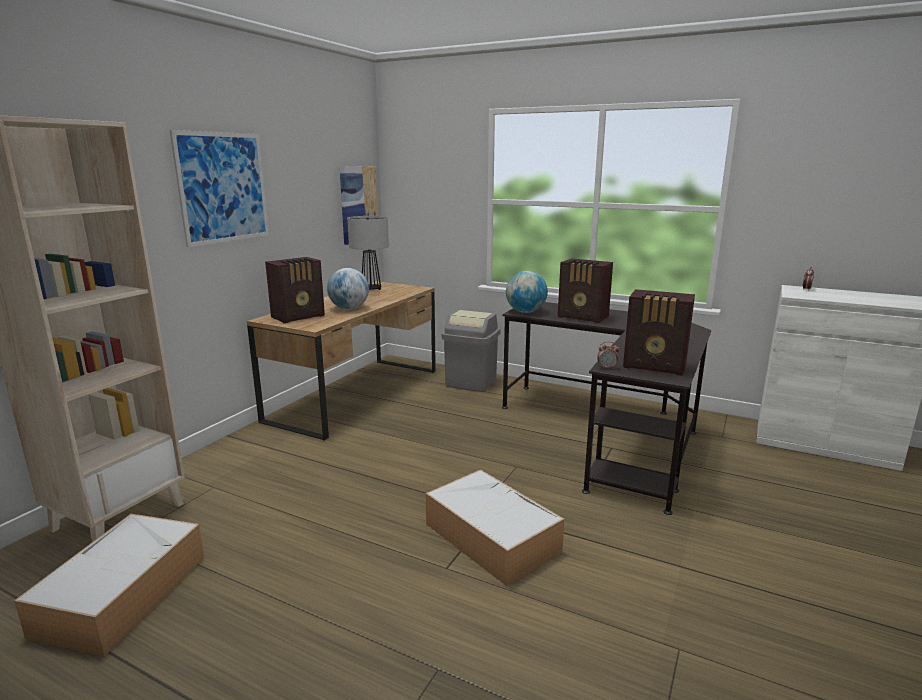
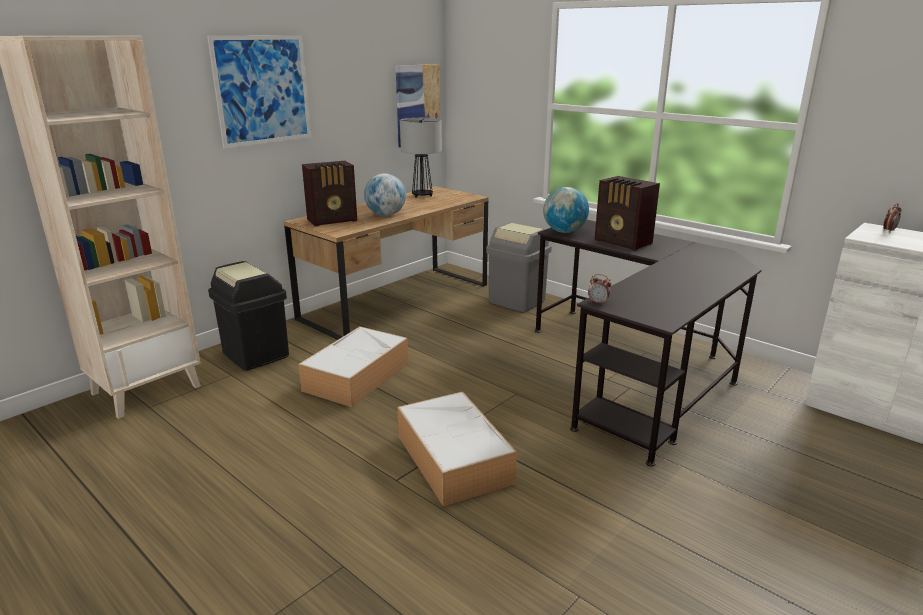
camera: 15 degrees right, 5 degrees up
(124, 592) = (125, 454): storage box -> storage box (357, 376)
(231, 463) = (255, 355): none -> black trash can
(656, 366) = (654, 306): radio -> none

